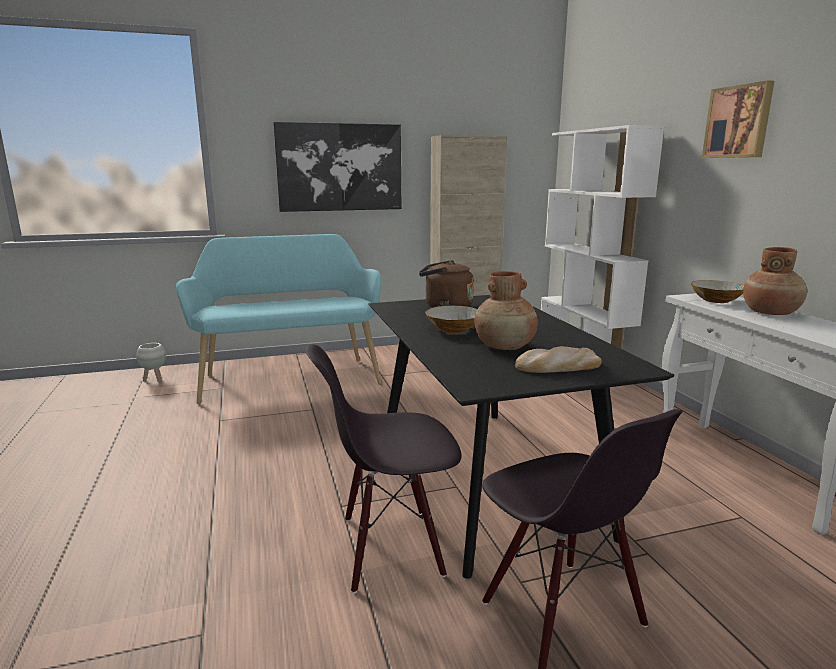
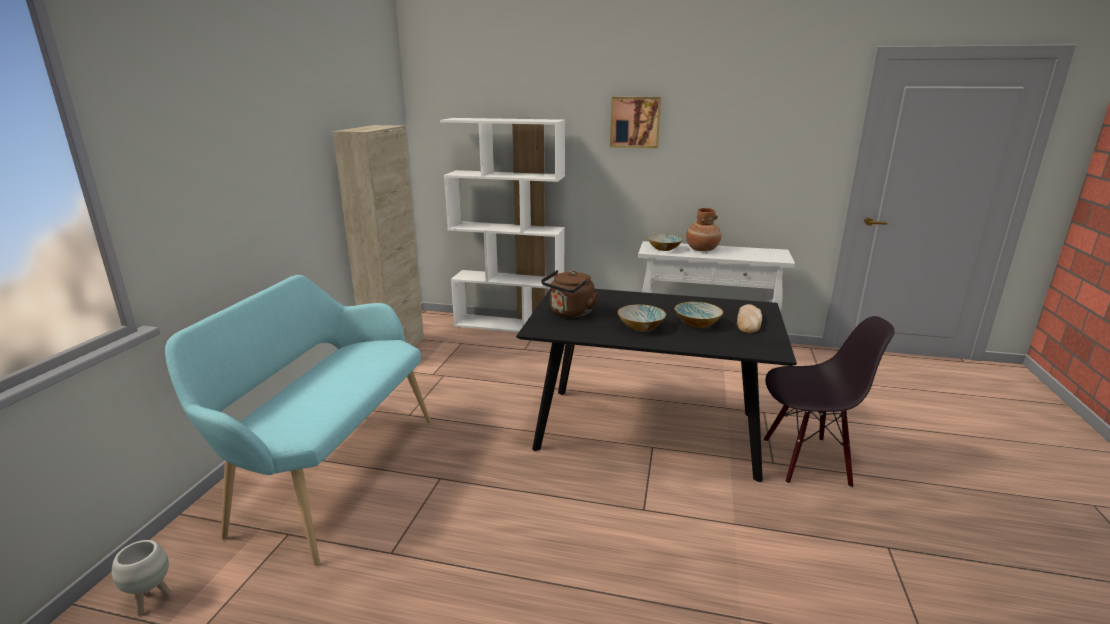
camera: 60 degrees left, 5 degrees up
(340, 167) = (259, 185): picture -> none
(390, 547) = (713, 501): black chair -> none
(505, 346) = (697, 323): brown vase -> bowl

